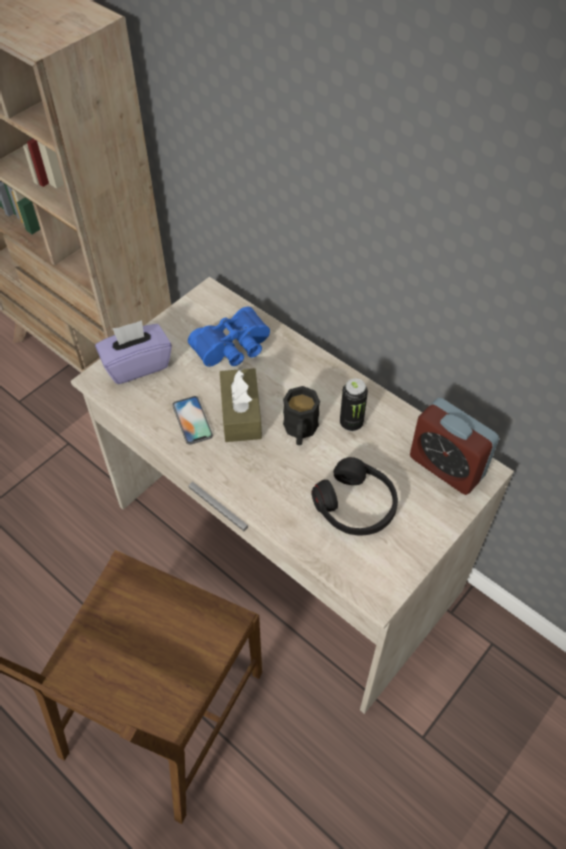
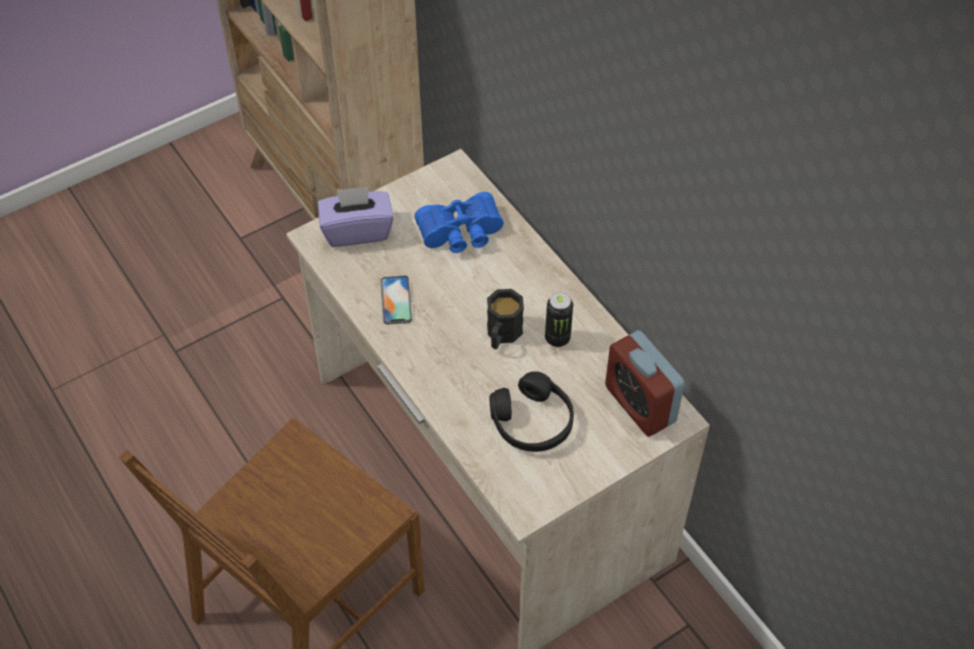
camera: 15 degrees right, 0 degrees up
(241, 413) = (447, 304): brown tissue box -> none

